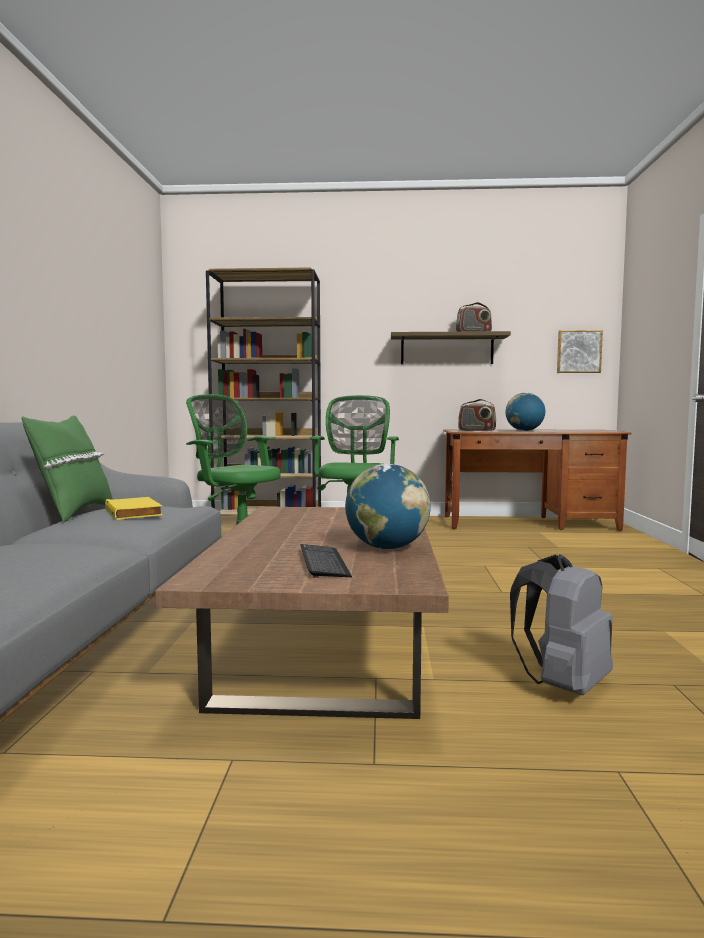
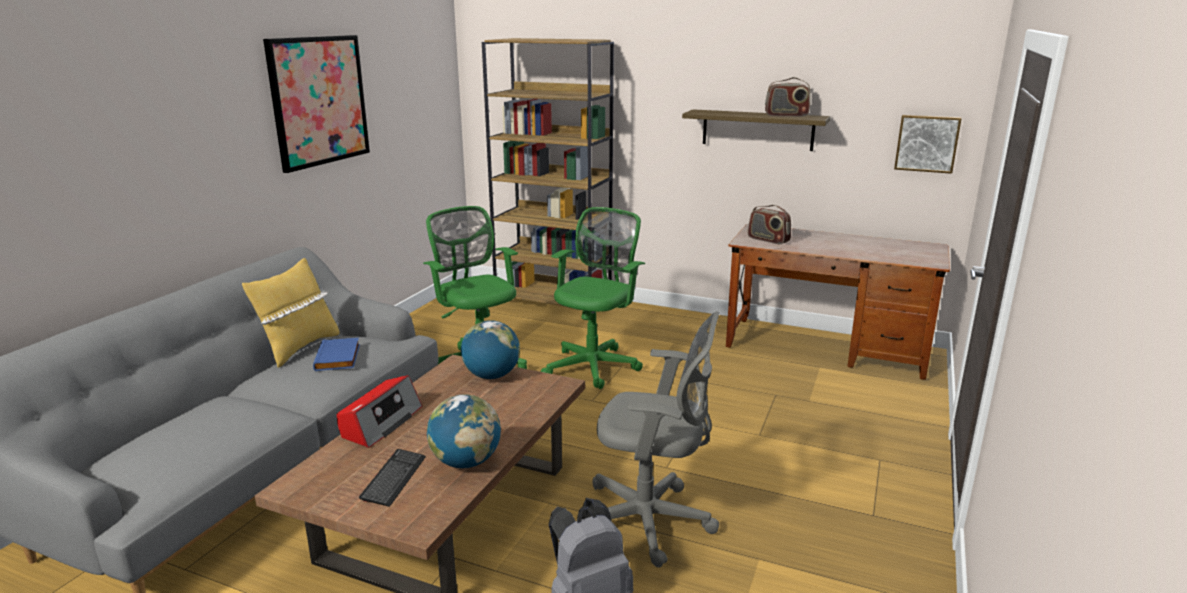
camera: 20 degrees right, 15 degrees up
(67, 282) = (319, 101): none -> picture
(73, 513) = (299, 348): green pillow -> yellow pillow
(135, 512) = (339, 357): yellow book -> blue book
(246, 539) = (380, 422): none -> radio
(524, 431) = (823, 247): globe -> globe (491, 376)
(538, 623) = (651, 521): none -> grey office chair

